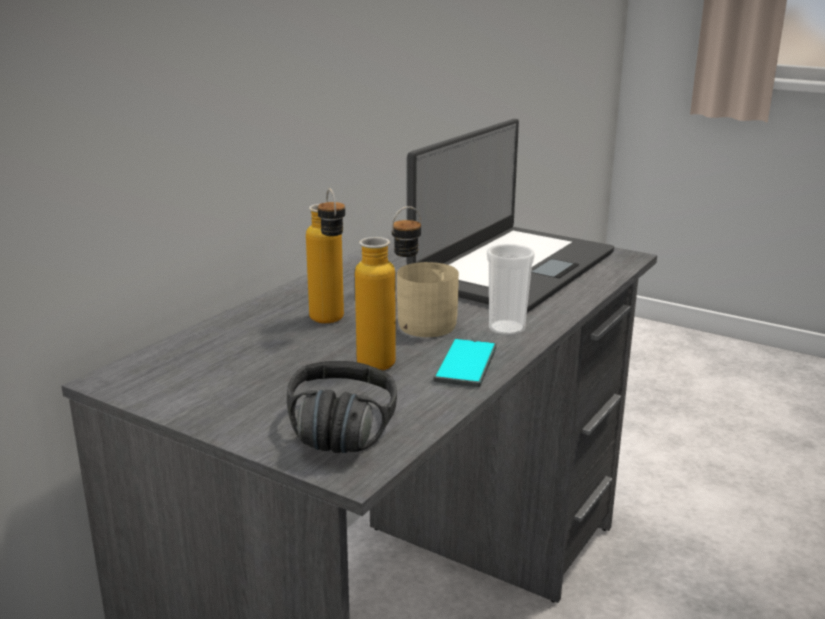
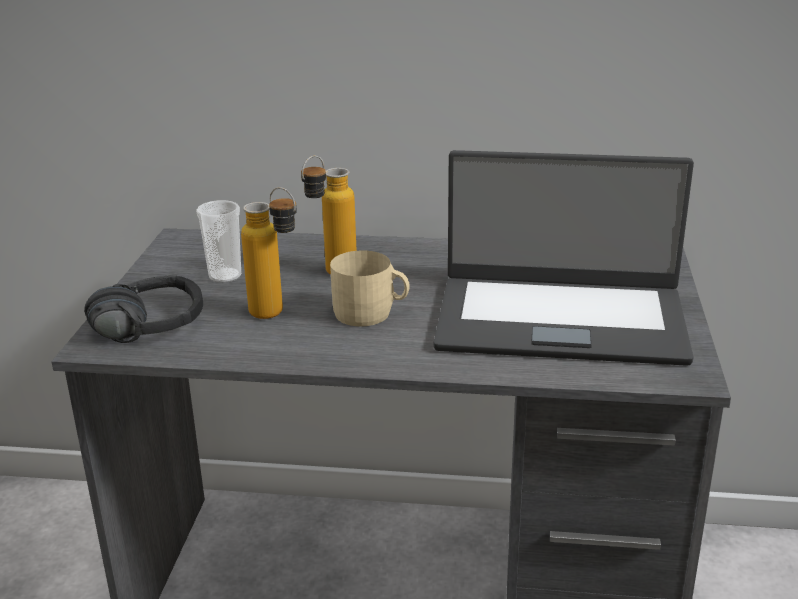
camera: 65 degrees right, 5 degrees up
(466, 364) = (294, 347): phone -> none
(506, 329) = (388, 349): cup -> cup (225, 276)

